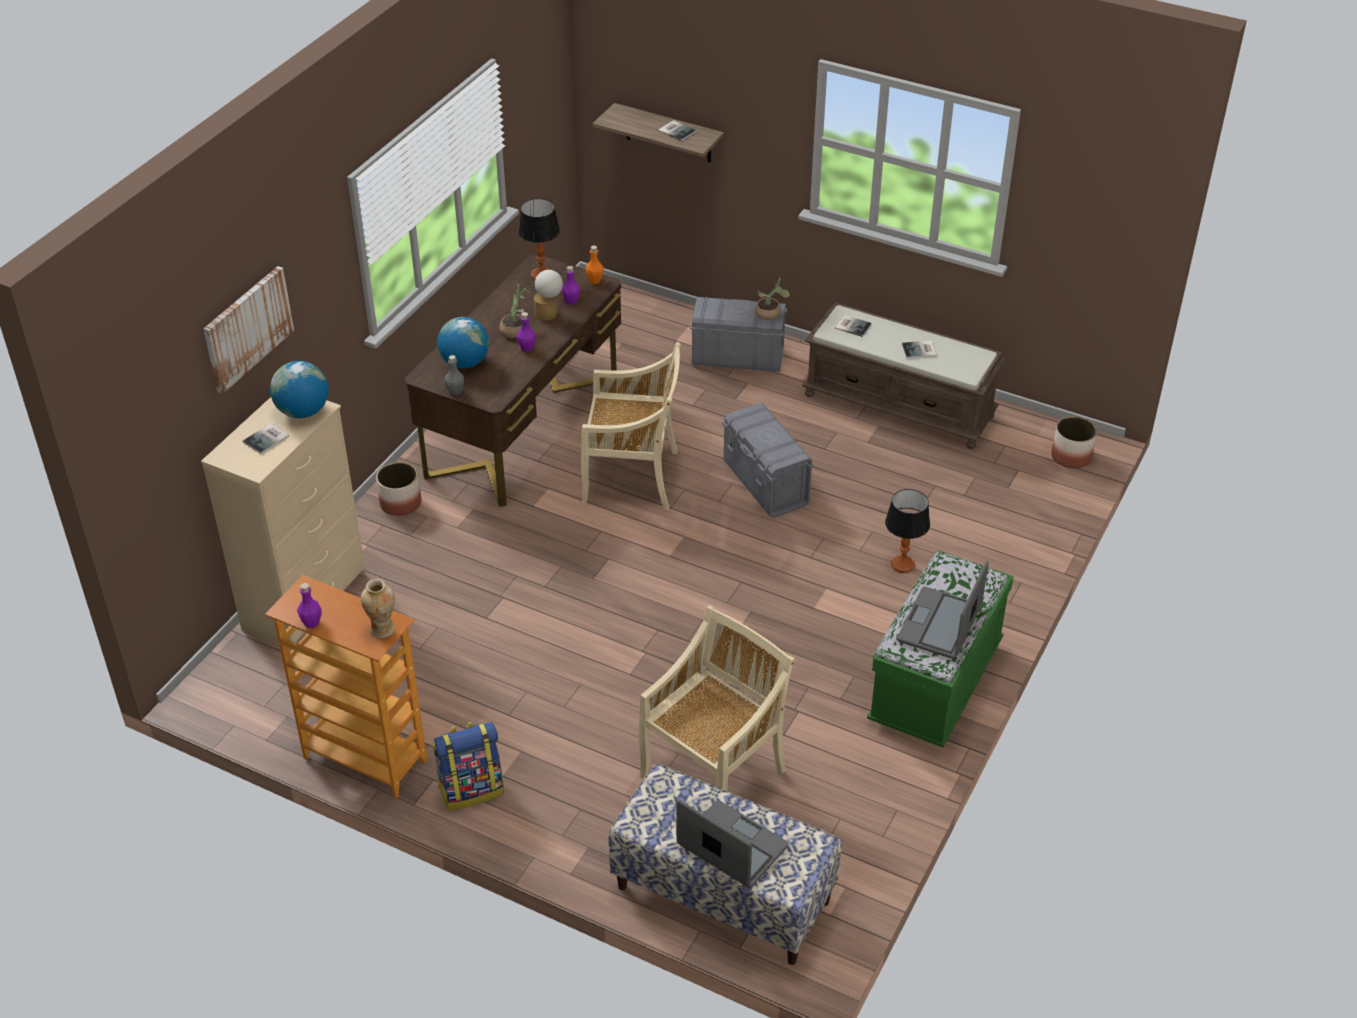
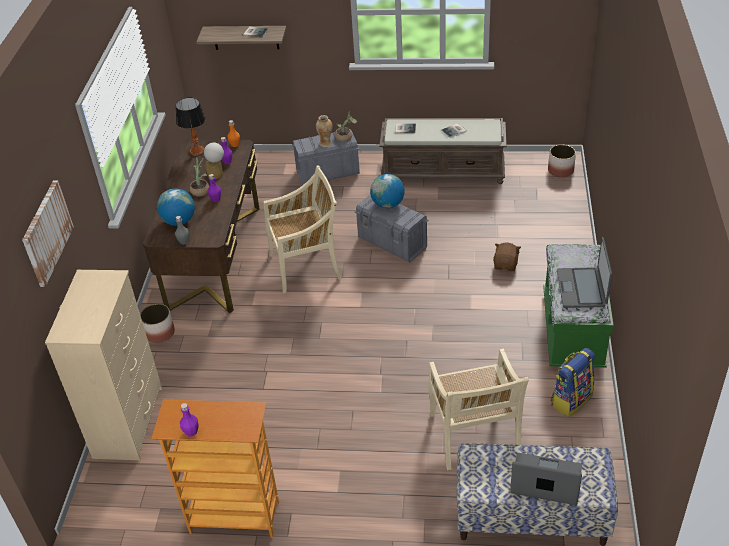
camera: 20 degrees left, 0 degrees up
(267, 439) = (88, 310): book -> none
(303, 411) = (103, 283): globe -> globe (387, 204)
(382, 629) = (247, 418): vase -> vase (325, 144)
(471, 789) = (322, 510): backpack -> backpack (571, 399)
(714, 772) = (474, 436): beige chair -> beige chair turned 150 degrees clockwise
(902, 565) = (506, 265): table lamp -> brown plush toy

